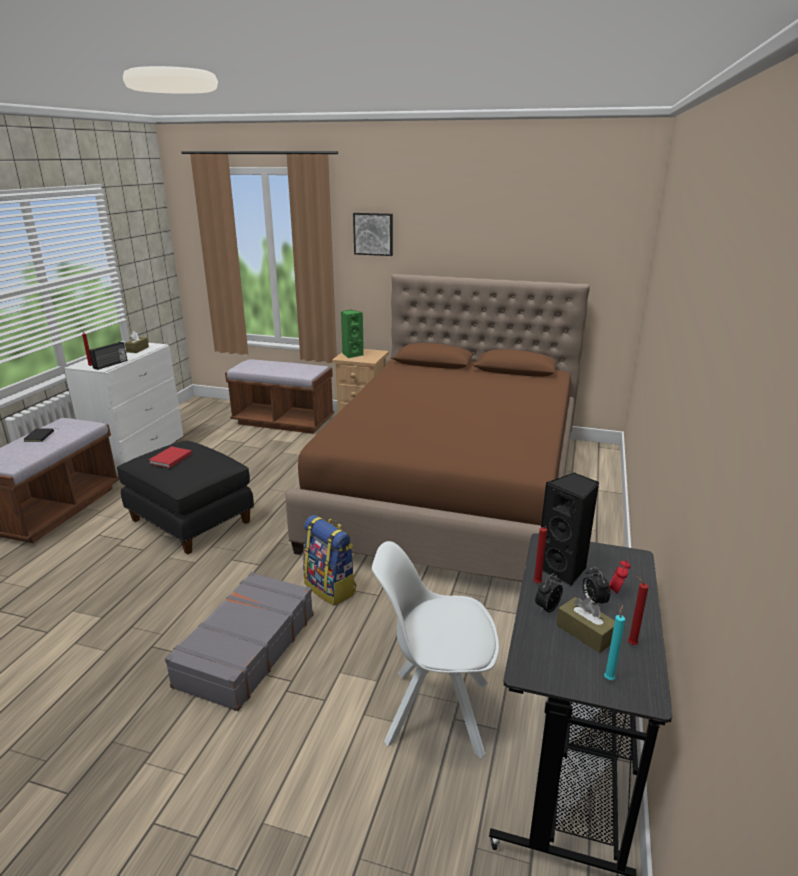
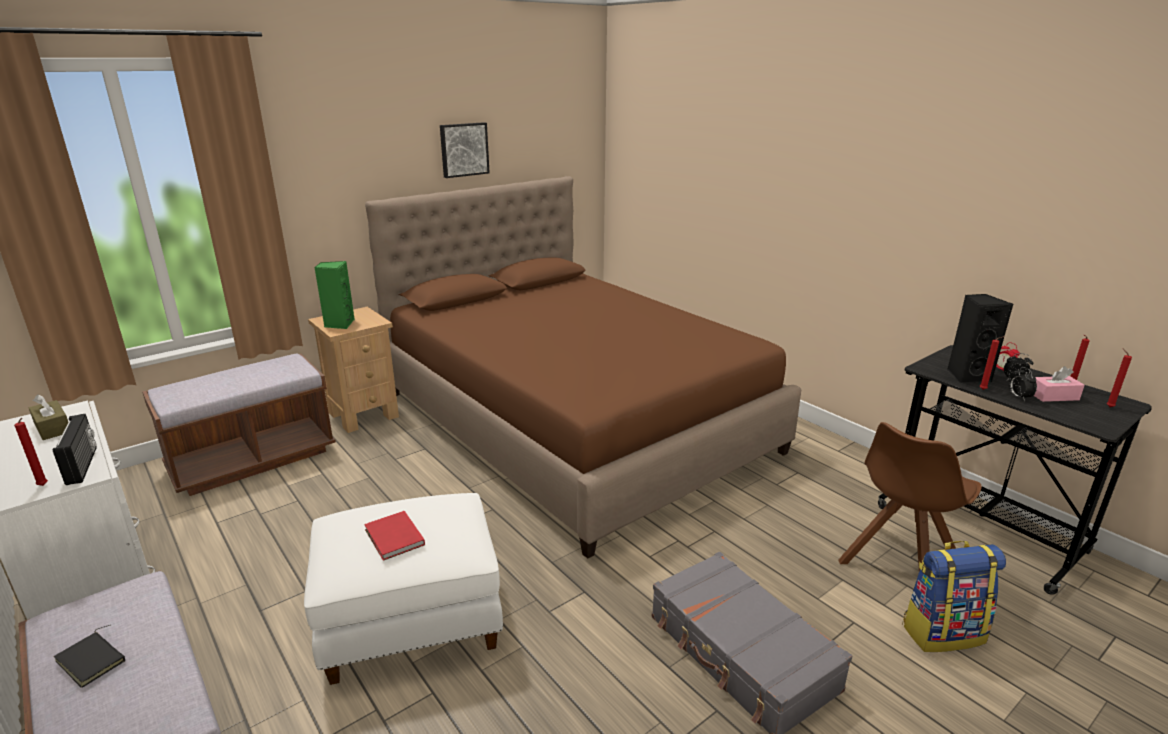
camera: 55 degrees left, 0 degrees up
(192, 521) = (412, 620): black ottoman -> white ottoman
(331, 588) = (678, 556): backpack -> backpack (942, 632)
(373, 234) = (322, 151): picture -> picture (463, 149)
(435, 711) = (897, 563): white chair -> brown chair
(585, 633) = (1053, 396): brown tissue box -> pink tissue box
(609, 678) = (1108, 406): turquoise candle -> red candle

